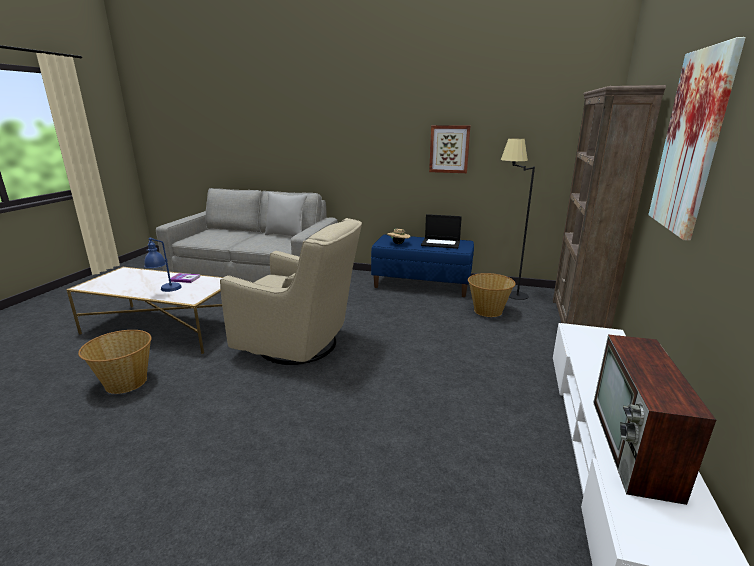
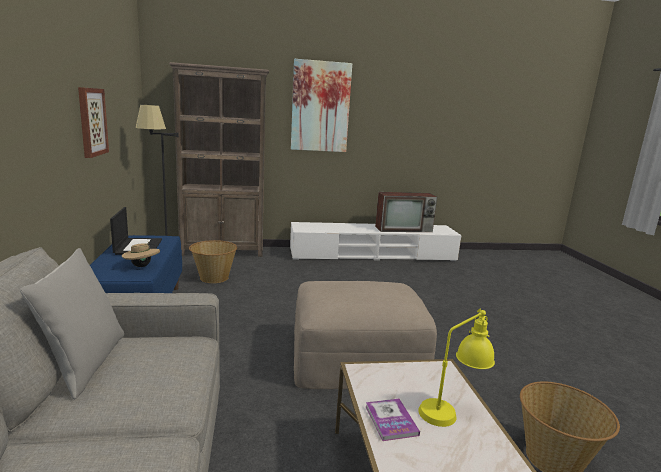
camera: 115 degrees left, 5 degrees down
(166, 291) = (451, 411): blue table lamp -> yellow table lamp
(301, 345) = (357, 358): beige armchair -> beige ottoman

